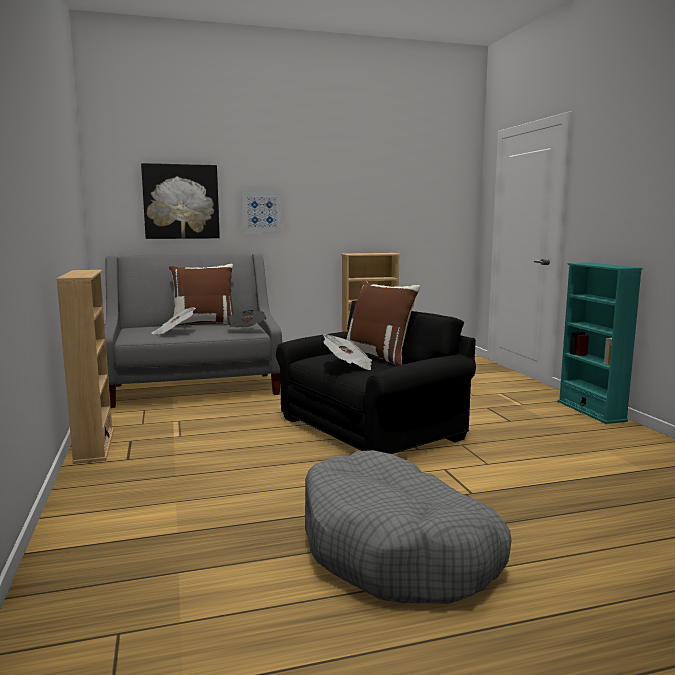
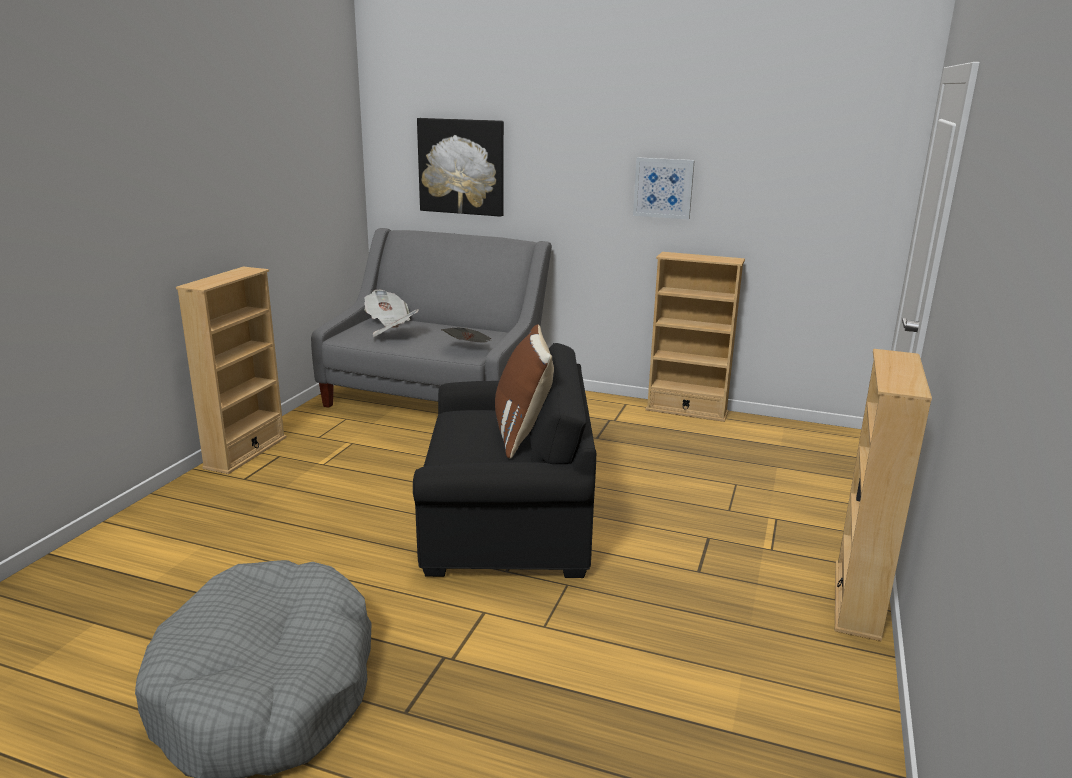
camera: 35 degrees right, 10 degrees up
(204, 323) = (453, 326): brown pillow -> none
(261, 212) = (557, 185): picture -> picture (663, 188)
(348, 366) = (457, 440): newspaper -> newspaper (387, 321)
(591, 411) = (857, 599): turquoise bookcase -> beige bookcase

